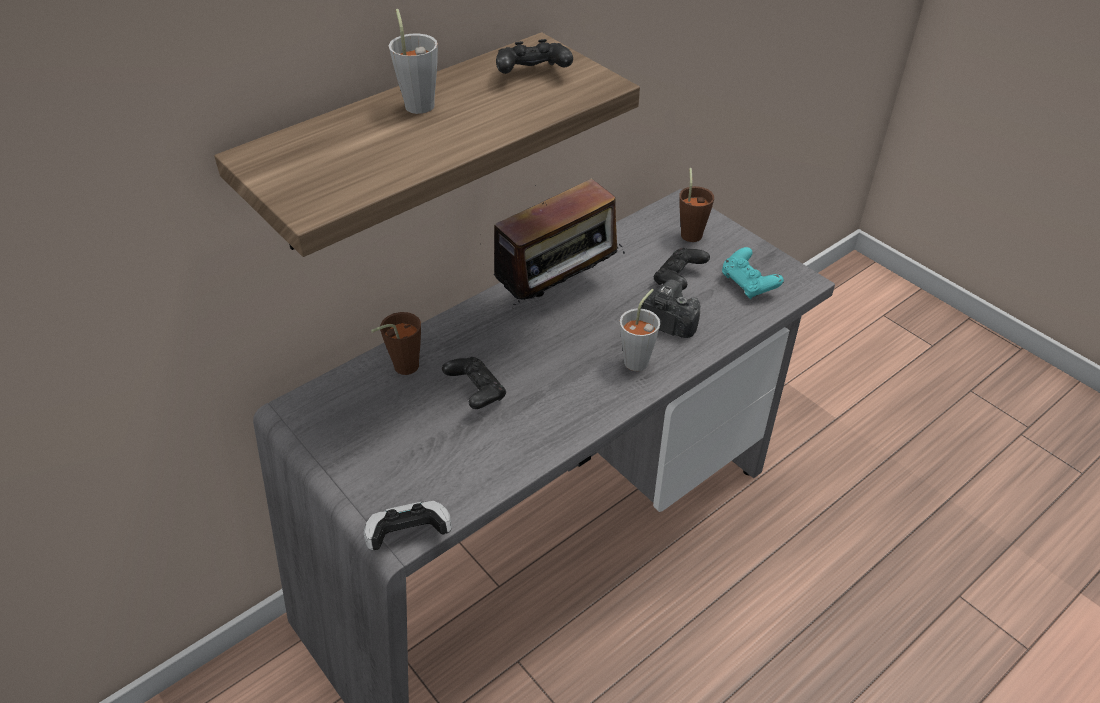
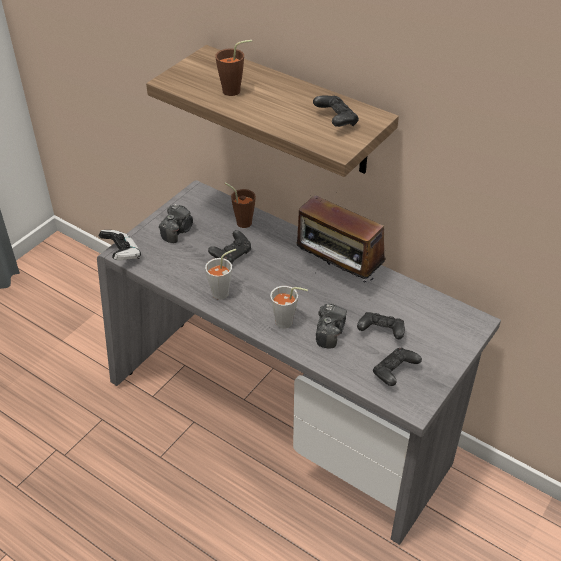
camera: 75 degrees right, 0 degrees up
(385, 449) = (178, 231): none -> camera
(418, 102) = (282, 89): grey cup -> grey cup (224, 292)
(691, 232) = (443, 332): brown cup -> brown cup (235, 90)
(748, 284) = (394, 373): turquoise game controller -> black game controller

